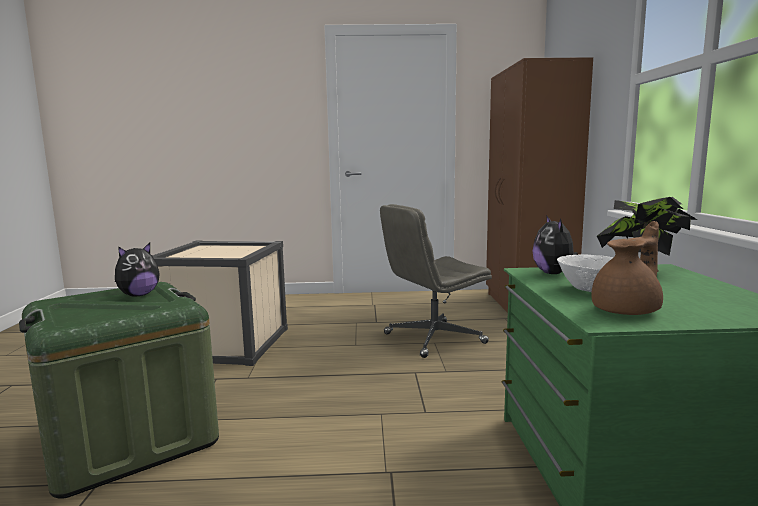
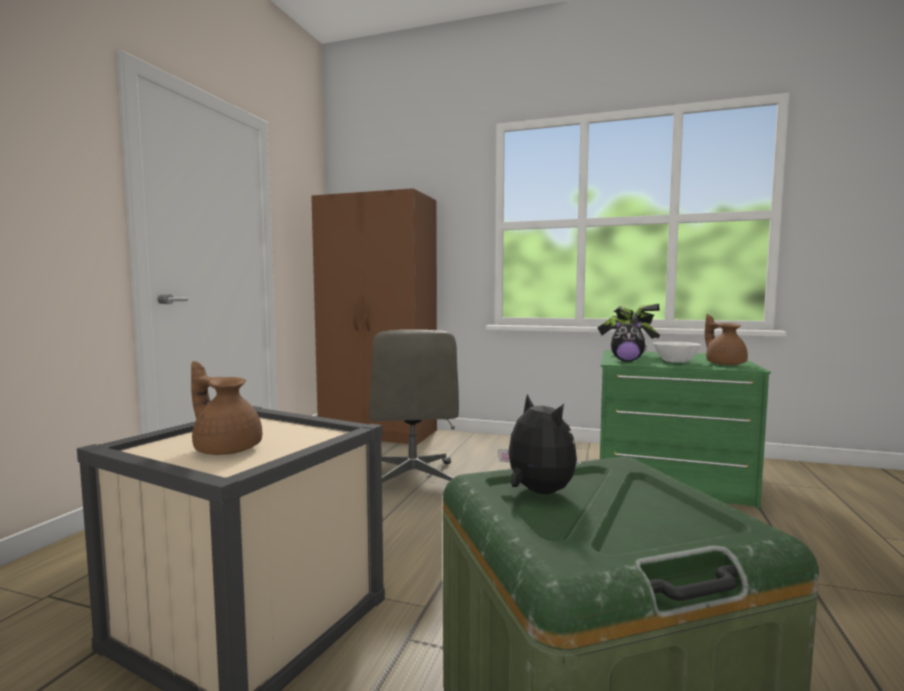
camera: 70 degrees left, 5 degrees down
(206, 252) = (226, 449): none -> brown teapot

